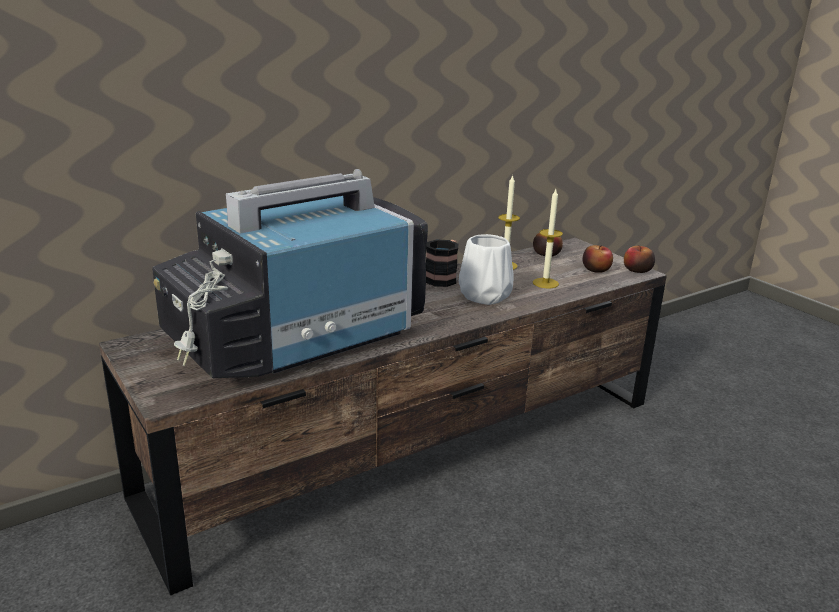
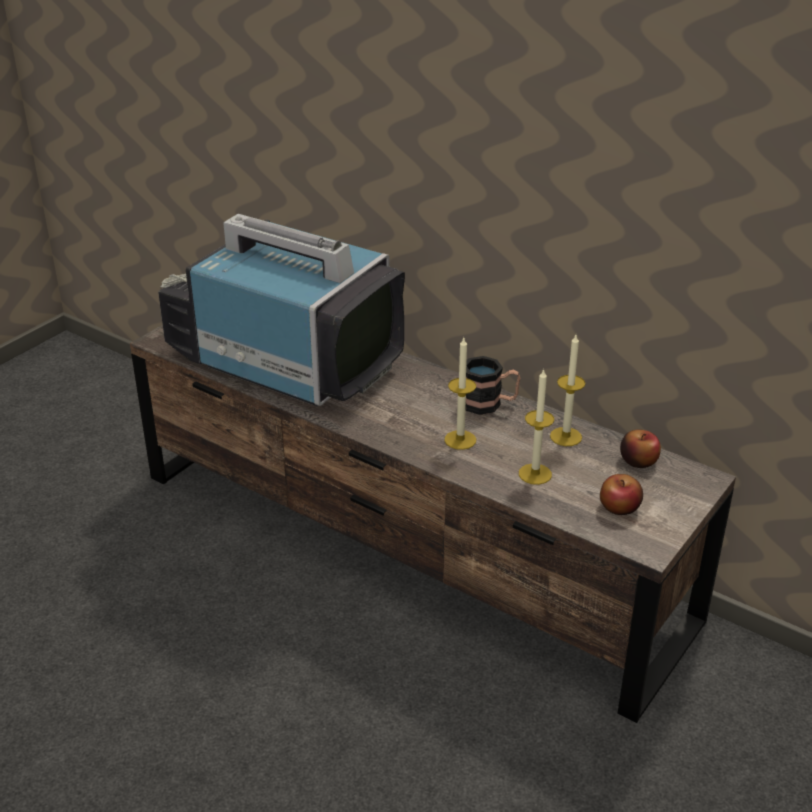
camera: 70 degrees right, 10 degrees up
(486, 296) = (460, 440): white vase -> candle
(637, 270) = (651, 543): apple -> none

